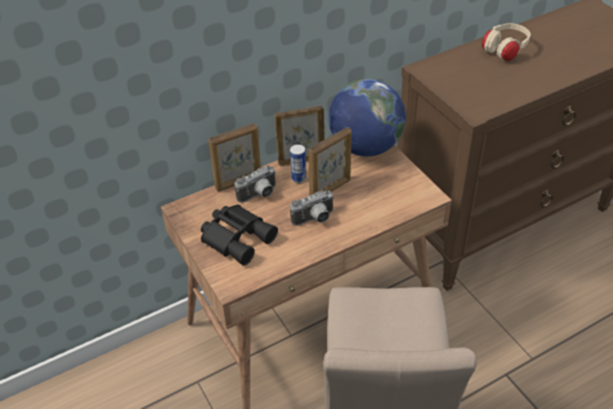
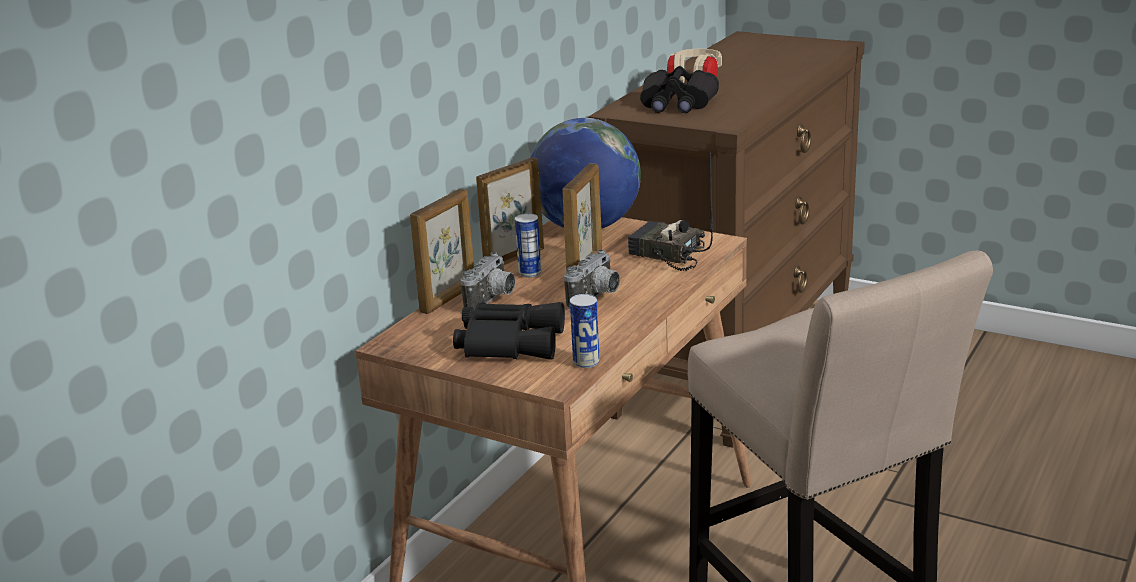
camera: 30 degrees left, 20 degrees down
(261, 276) = (586, 362): none -> can
(388, 196) = (666, 255): none -> radio
(468, 75) = (677, 104): none -> black binoculars

